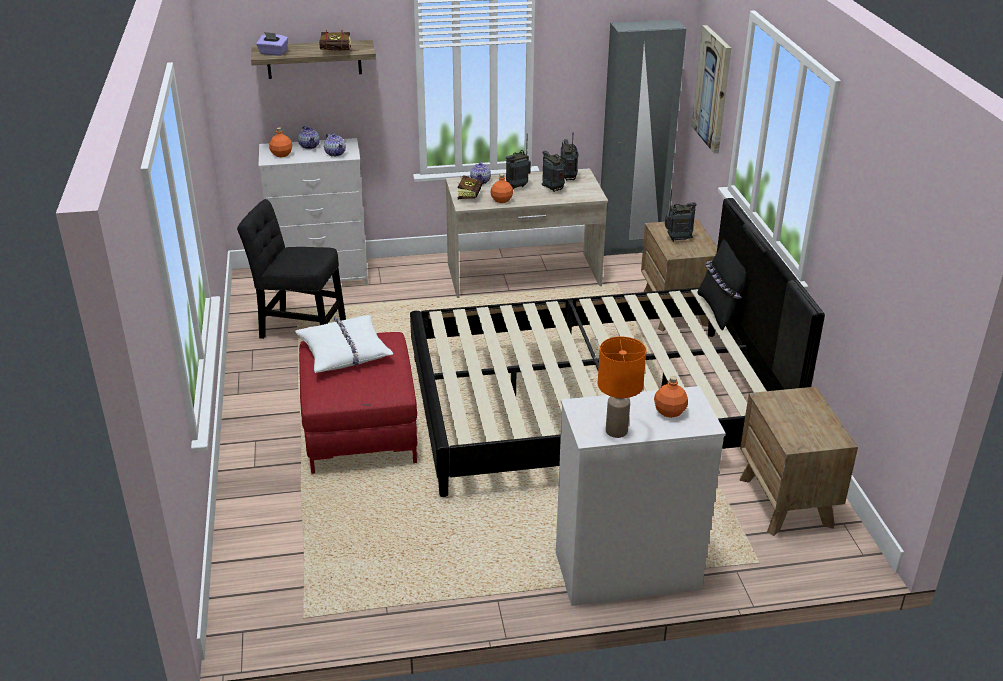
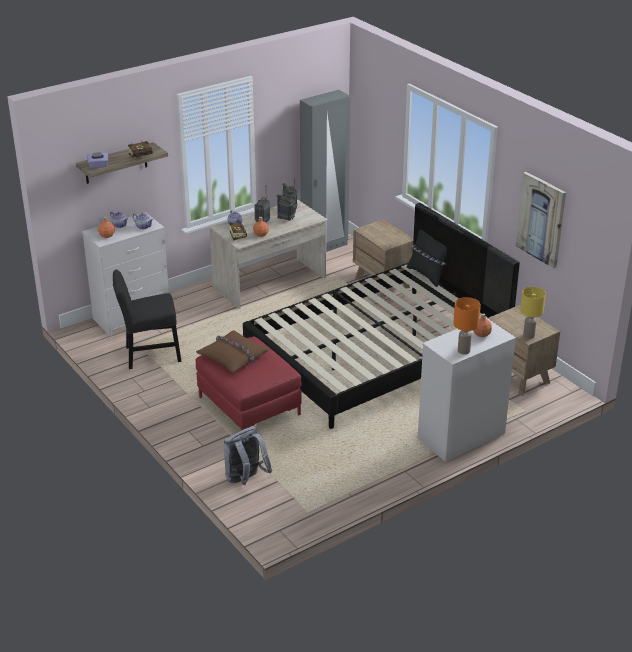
camera: 25 degrees left, 0 degrees up
(265, 535) = (245, 479): none -> grey backpack
(344, 352) = (234, 357): white pillow -> brown pillow
(678, 240) = (382, 236): radio -> none
(713, 89) = (374, 132): picture -> picture (541, 219)
(798, 439) = (529, 335): none -> yellow table lamp

